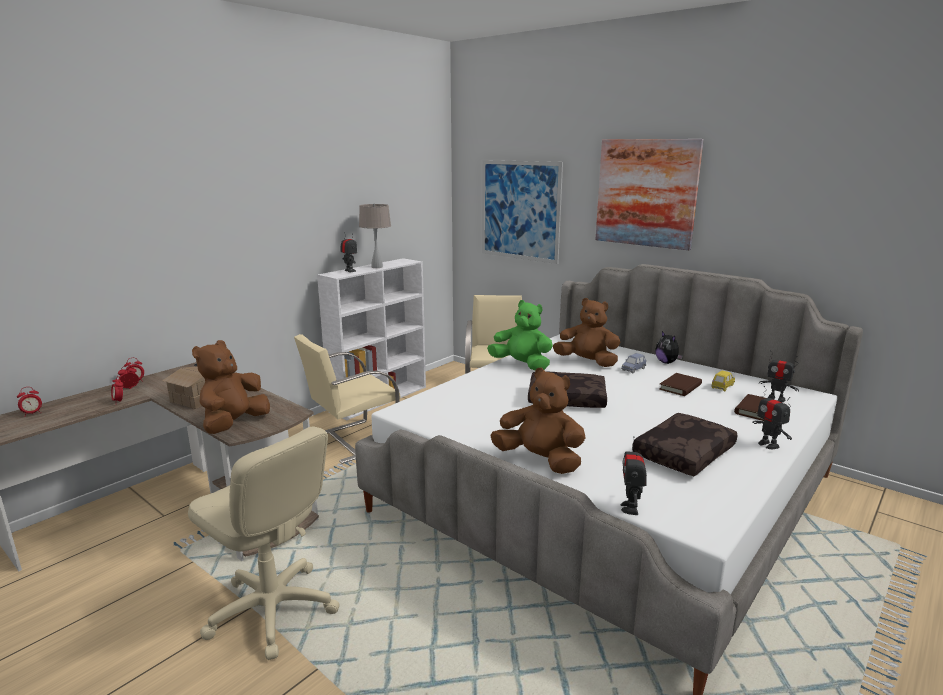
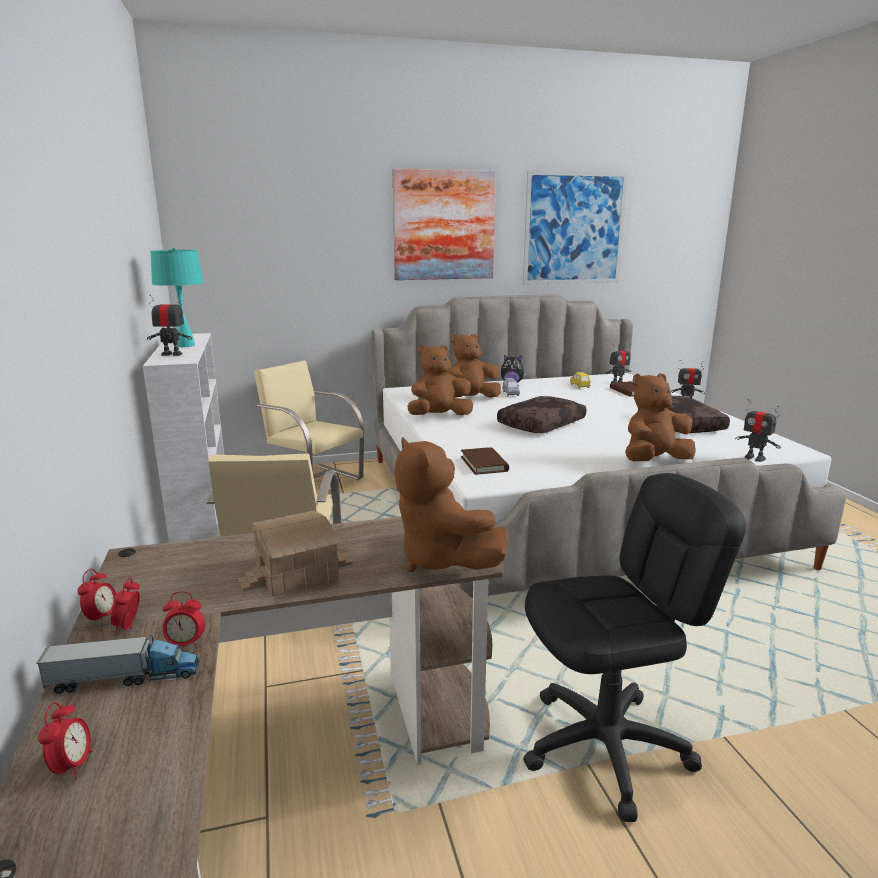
camera: 55 degrees left, 0 degrees up
(90, 401) = (125, 678): none -> toy truck
(272, 610) = (606, 747): beige office chair -> black office chair
(377, 267) = (185, 345): beige table lamp -> turquoise table lamp
(520, 210) = (286, 256): picture -> picture (574, 228)
(522, 365) = (439, 417): green plush toy -> brown plush toy
(680, 387) = (565, 393): brown book -> brown book (484, 464)

